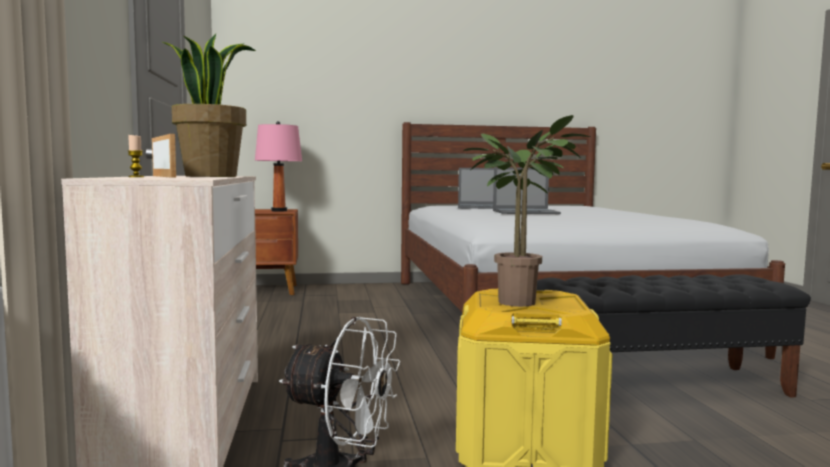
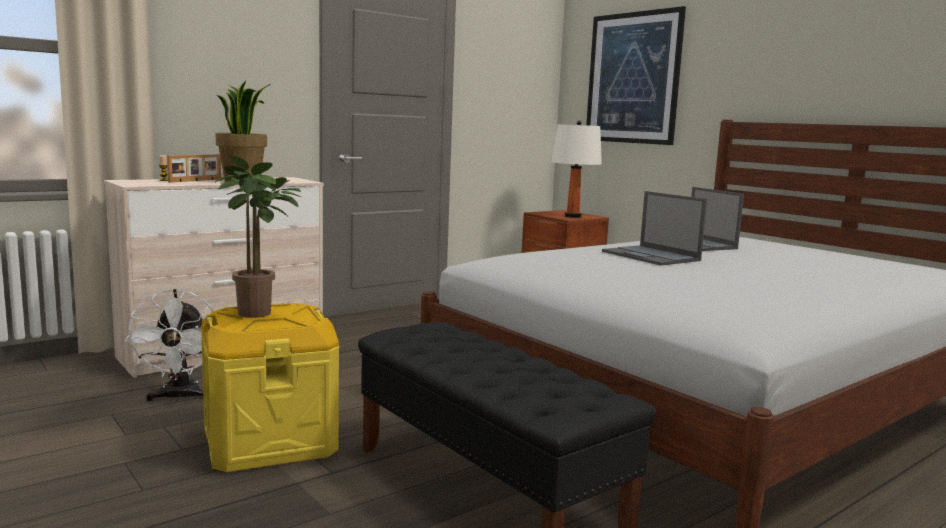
camera: 60 degrees right, 5 degrees up
(279, 210) = (572, 216): pink table lamp -> white table lamp
(307, 87) = (633, 78): none -> picture

